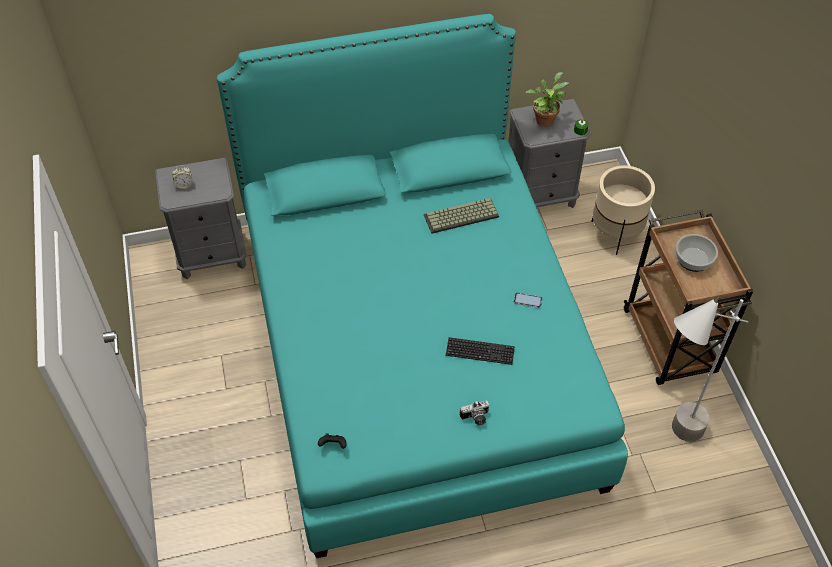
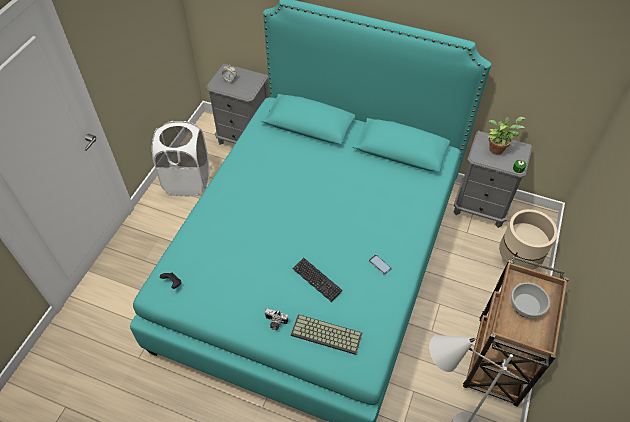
camera: 35 degrees right, 0 degrees up
(186, 345) = (188, 181): none -> white laundry basket
(461, 217) = (381, 184): keyboard -> keyboard (325, 335)

